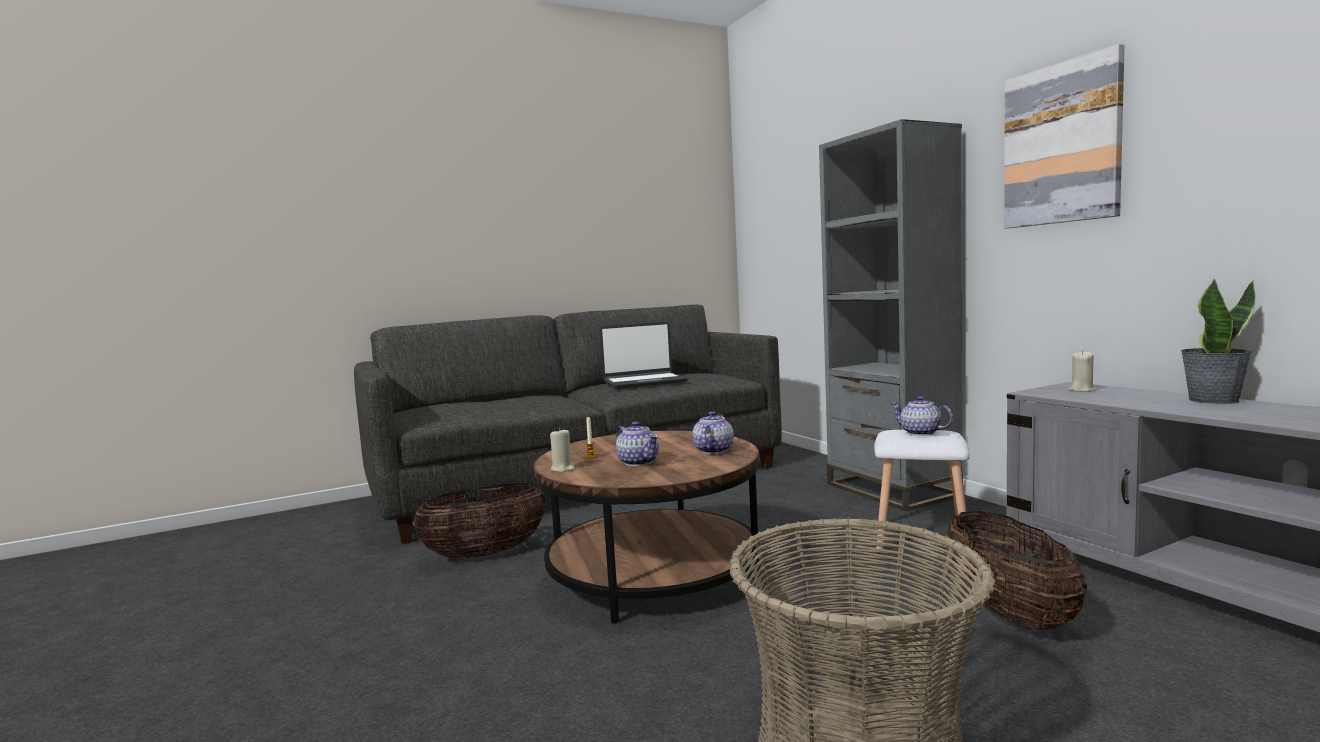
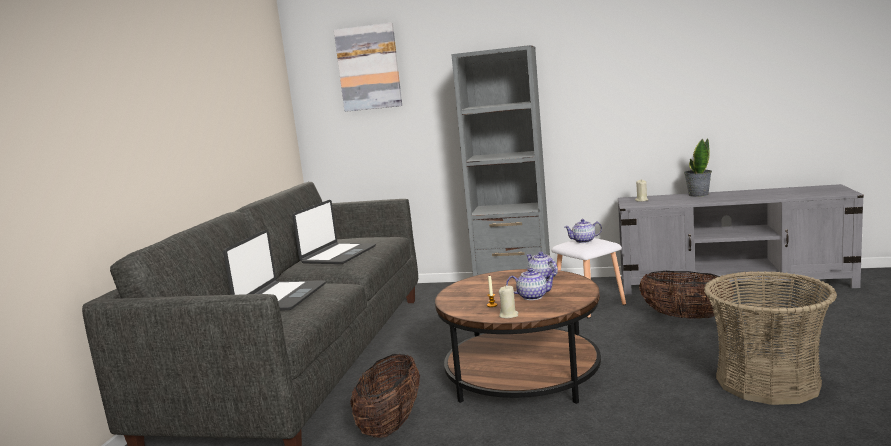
camera: 50 degrees left, 5 degrees up
(504, 400) = (280, 297): none -> laptop
(1062, 144) = (601, 66): picture -> picture (369, 68)

